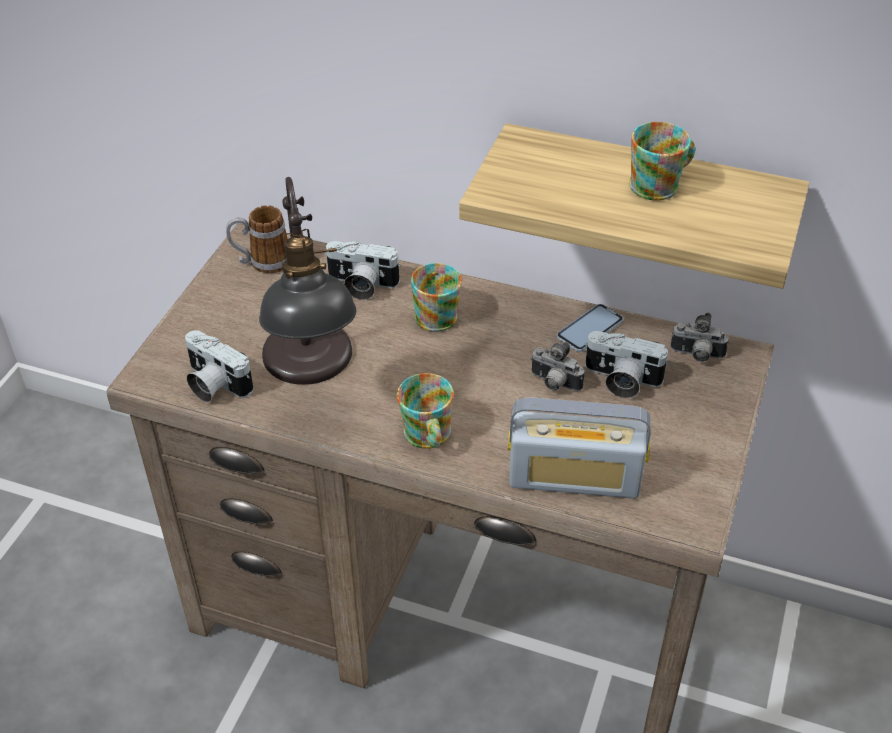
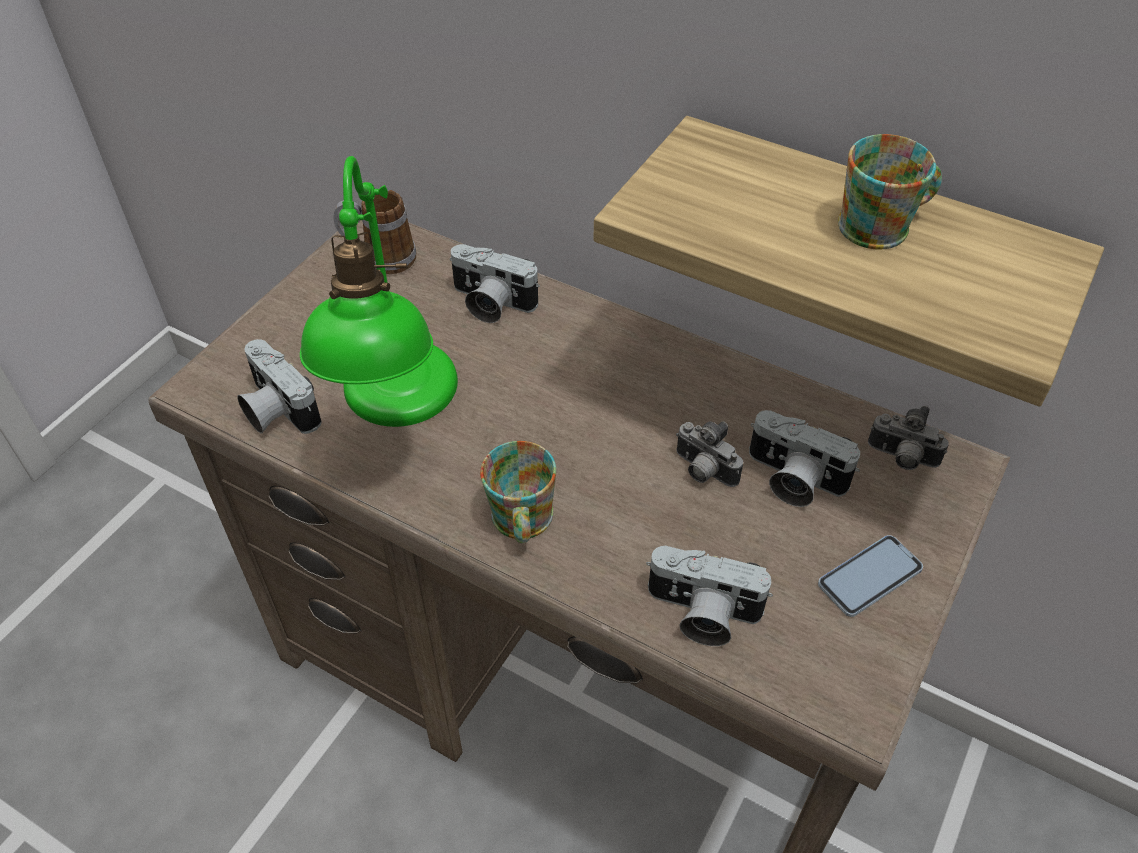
camera: 10 degrees right, 5 degrees up
(314, 380) = (399, 422): grey table lamp -> green table lamp
(436, 313) = (574, 353): mug -> none
(574, 478) = (701, 614): radio -> camera
(590, 329) = (765, 401): phone -> phone (869, 577)

